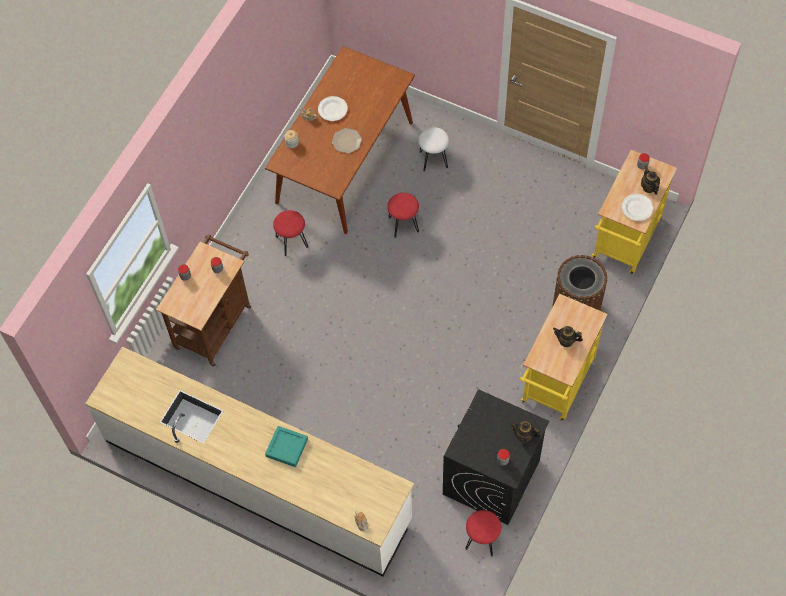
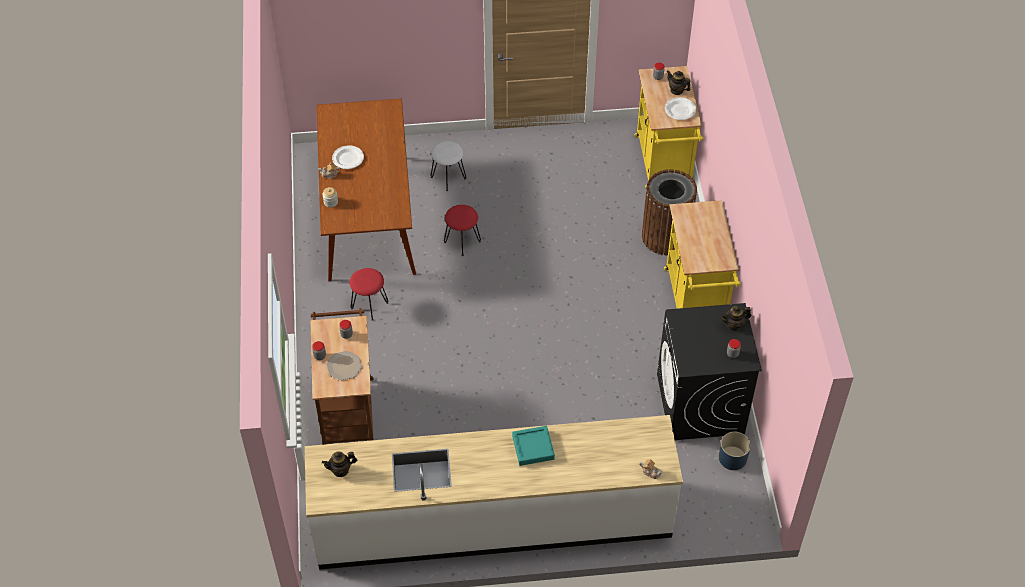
camera: 35 degrees left, 10 degrees down
(347, 141) = (381, 177): plate -> plate (344, 366)
(482, 540) = (732, 458): red stool -> blue planter
(566, 341) = (705, 237): teapot -> teapot (341, 470)

